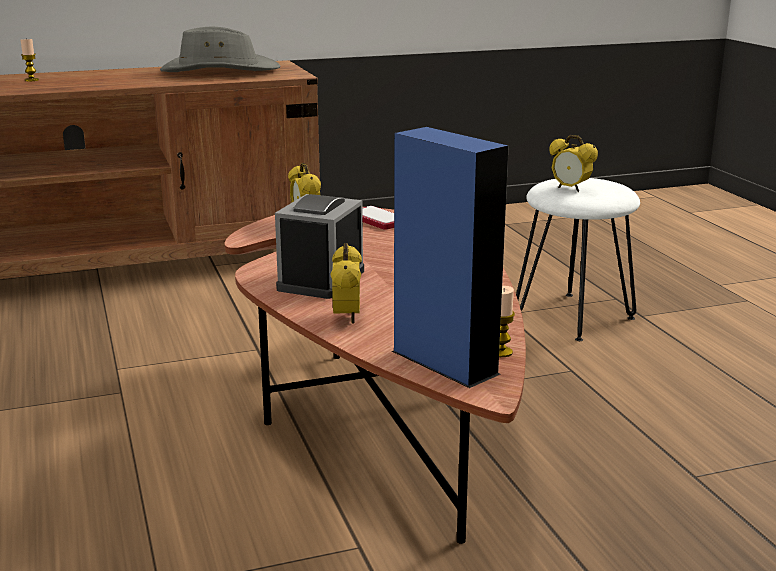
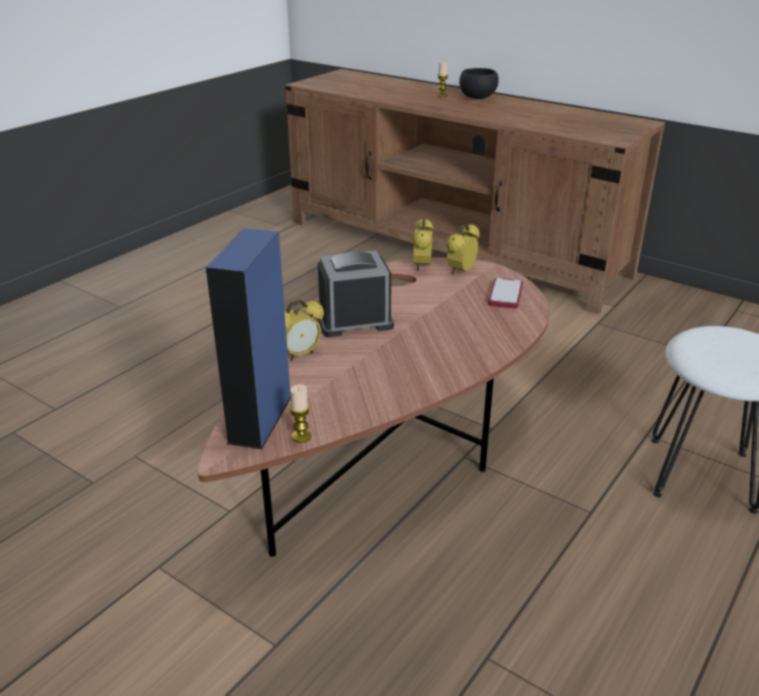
camera: 55 degrees right, 10 degrees up
(75, 75) = (477, 97): none -> black bowl
(219, 71) = (575, 119): grey hat -> none
(570, 189) = (713, 345): alarm clock -> alarm clock (422, 266)

